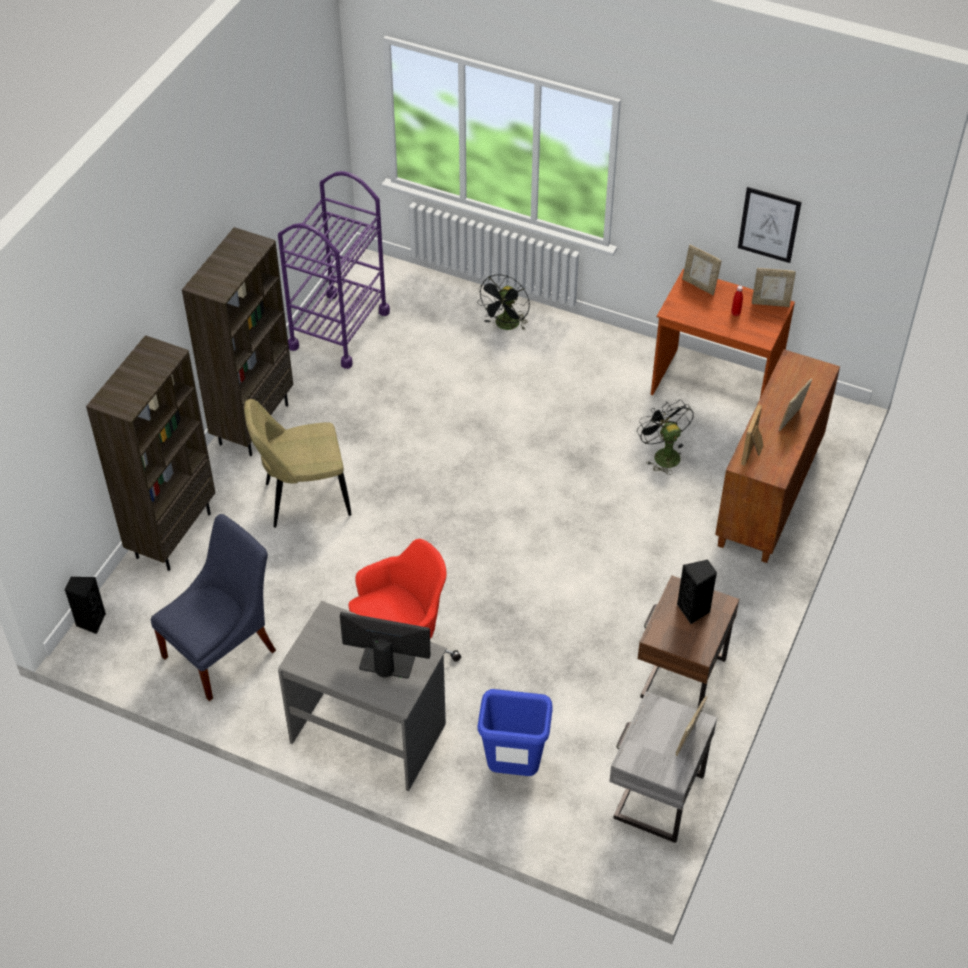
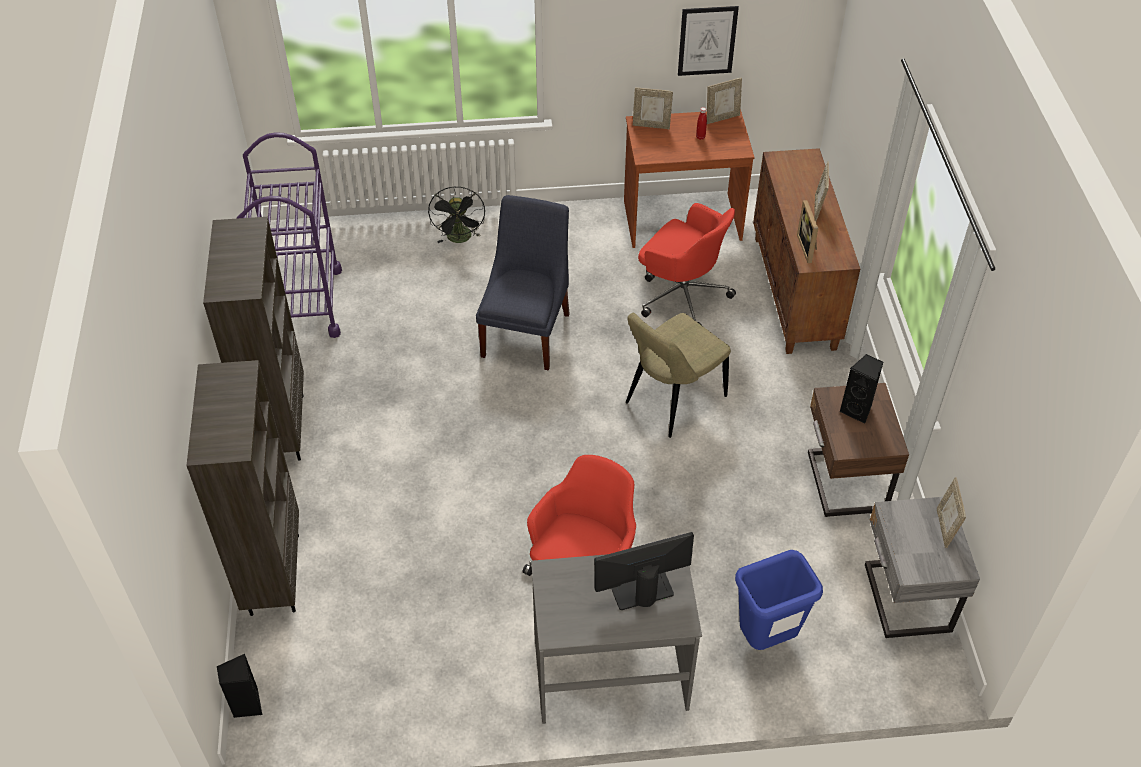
camera: 30 degrees left, 0 degrees up
(223, 650) = (409, 665): blue chair -> blue chair (527, 331)
(303, 500) = (383, 479): beige chair -> beige chair (672, 401)
(663, 454) = (682, 295): black fan -> red office chair

